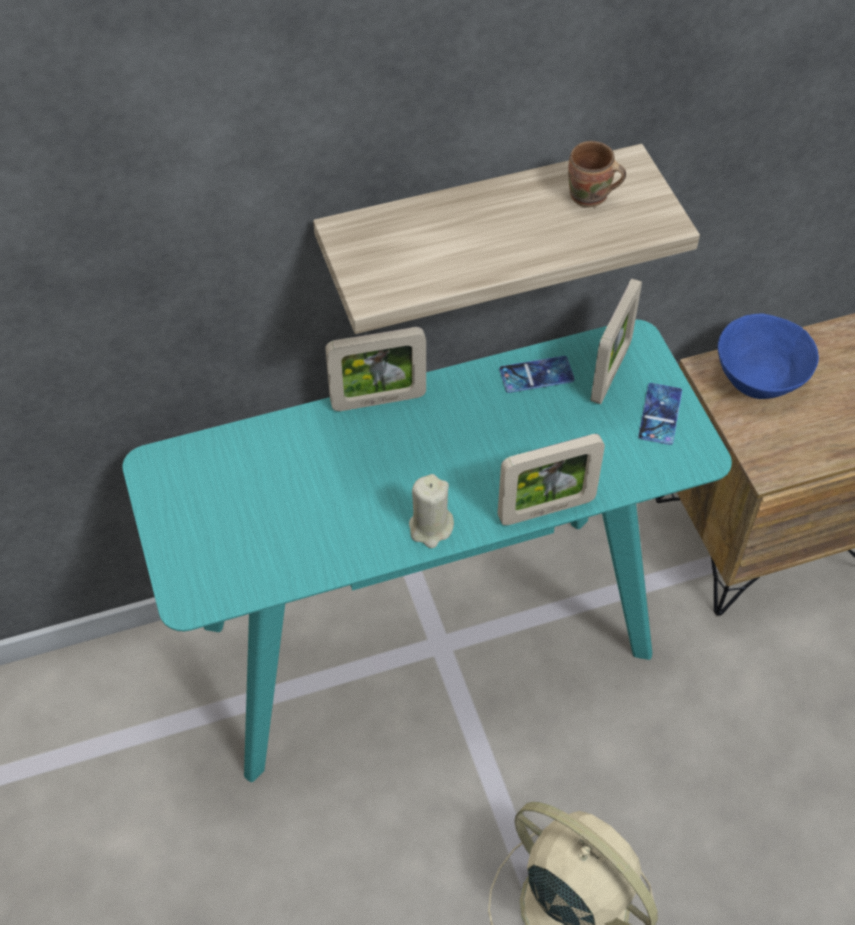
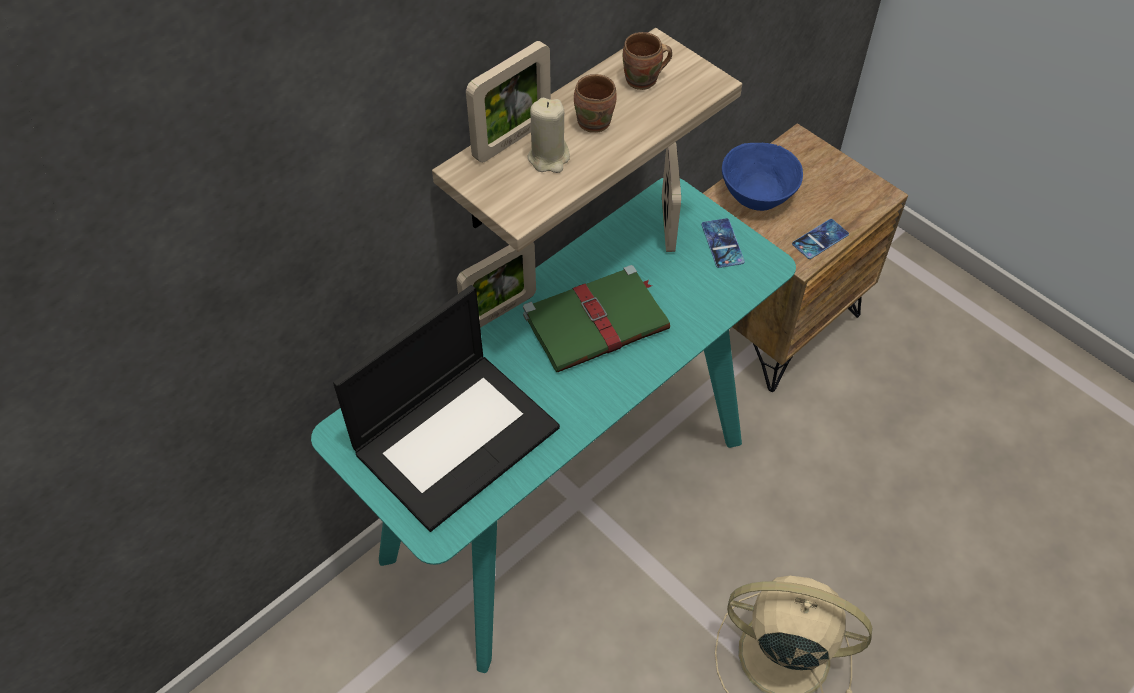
camera: 25 degrees left, 0 degrees up
(263, 512) = (456, 437): none -> laptop
(430, 528) = (600, 397): beige candle -> beige candle (549, 158)
(474, 448) = (598, 321): none -> green book
(511, 224) = (596, 121): none -> brown mug
(536, 375) = (613, 246): phone -> phone (820, 239)
(546, 509) = (680, 348): picture frame -> picture frame (512, 139)

